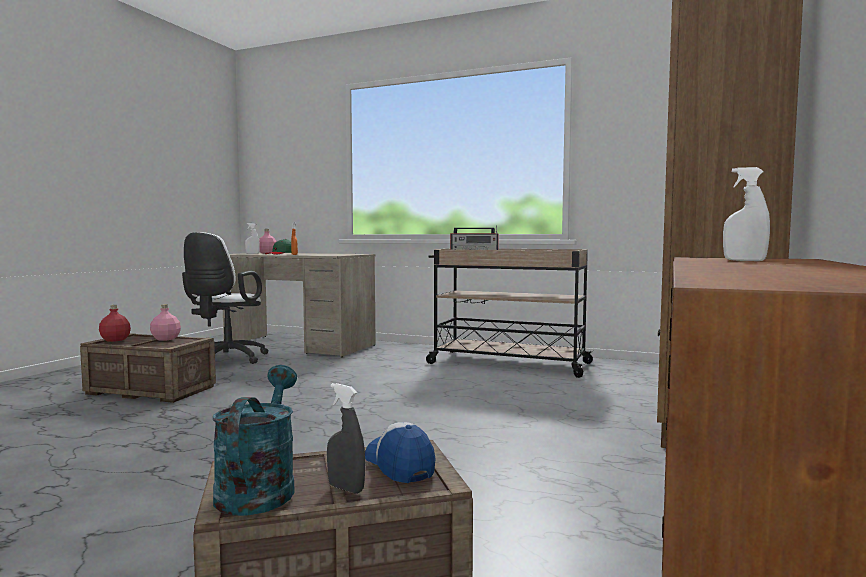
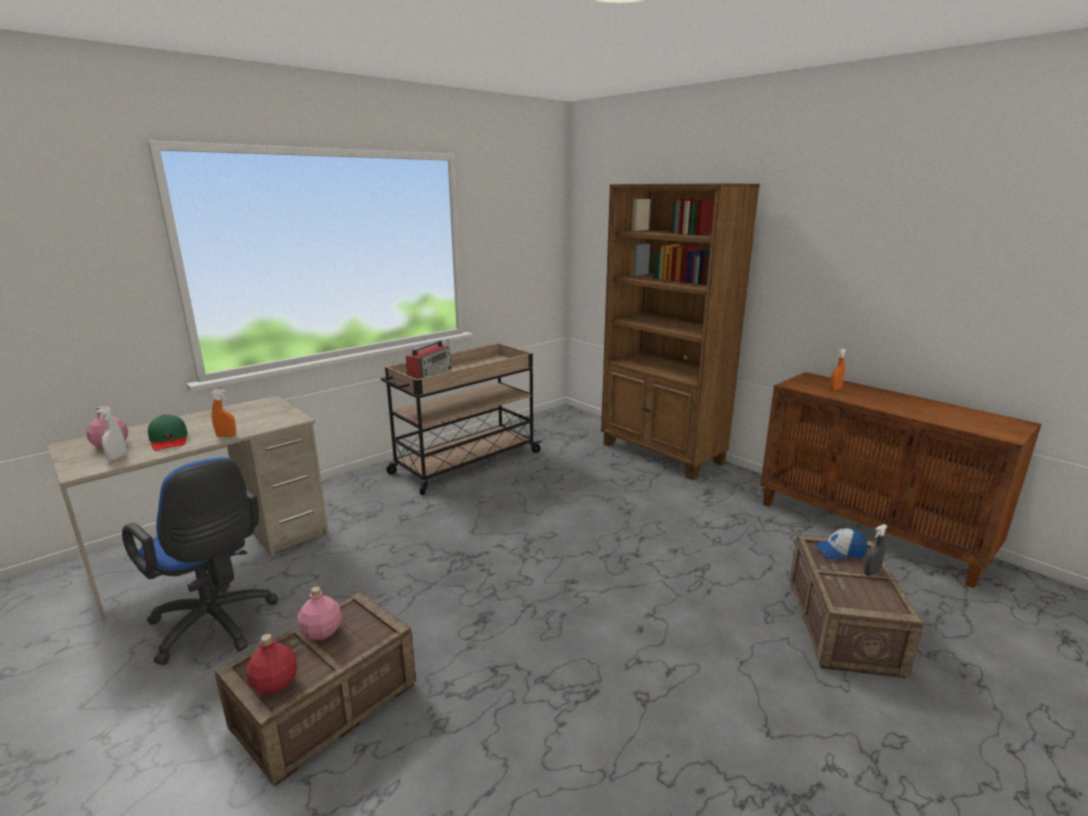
camera: 65 degrees left, 15 degrees up
(225, 360) = (216, 626): white office chair -> blue office chair
(259, 487) = (873, 598): turquoise watering can -> none
(744, 260) = (835, 389): white spray bottle -> orange spray bottle

